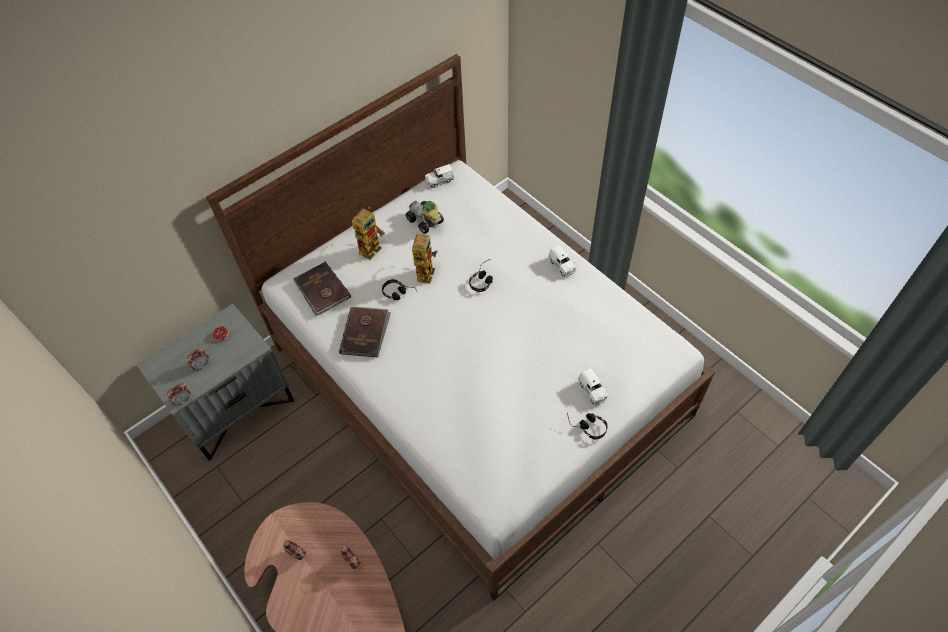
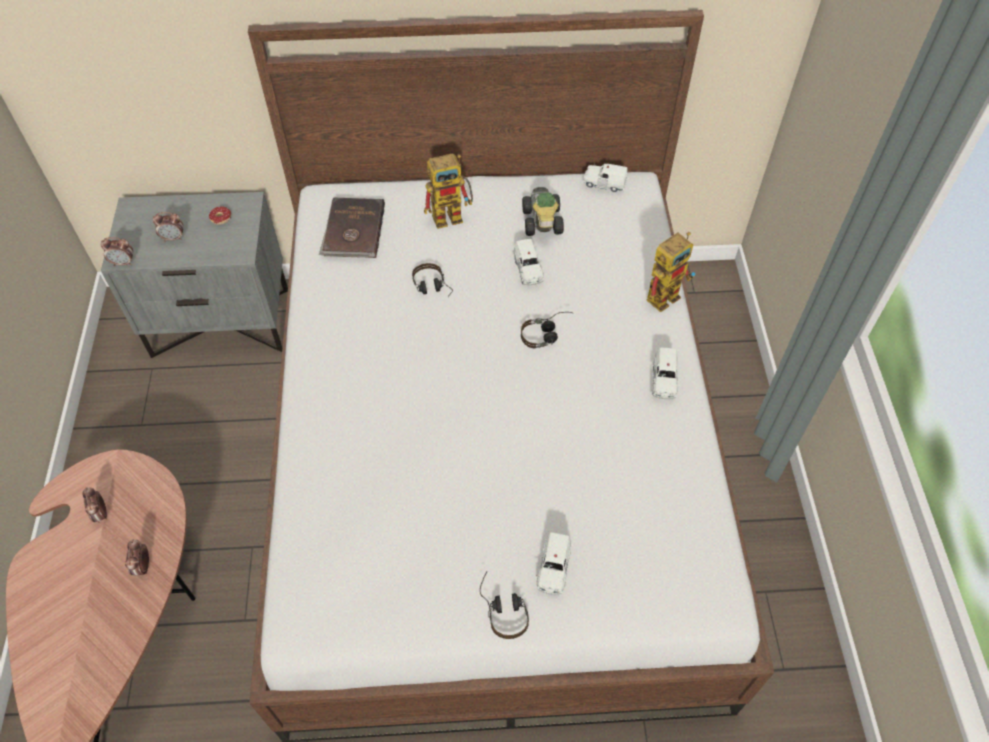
camera: 35 degrees right, 0 degrees up
(365, 333) = (353, 309): brown book -> none
(425, 271) = (487, 280): toy robot -> toy robot (666, 293)
(442, 252) = (528, 270): none -> white toy car

